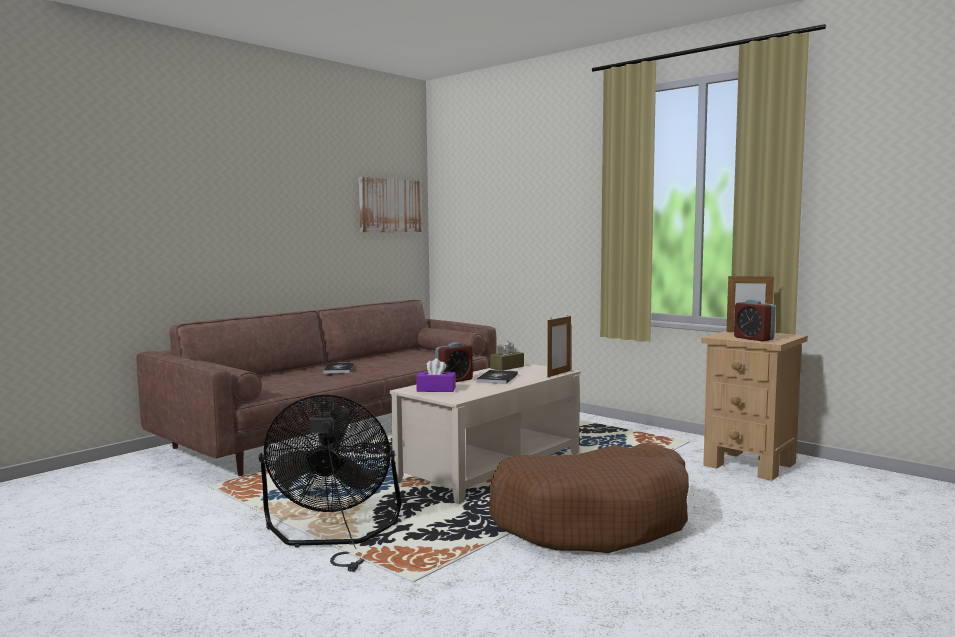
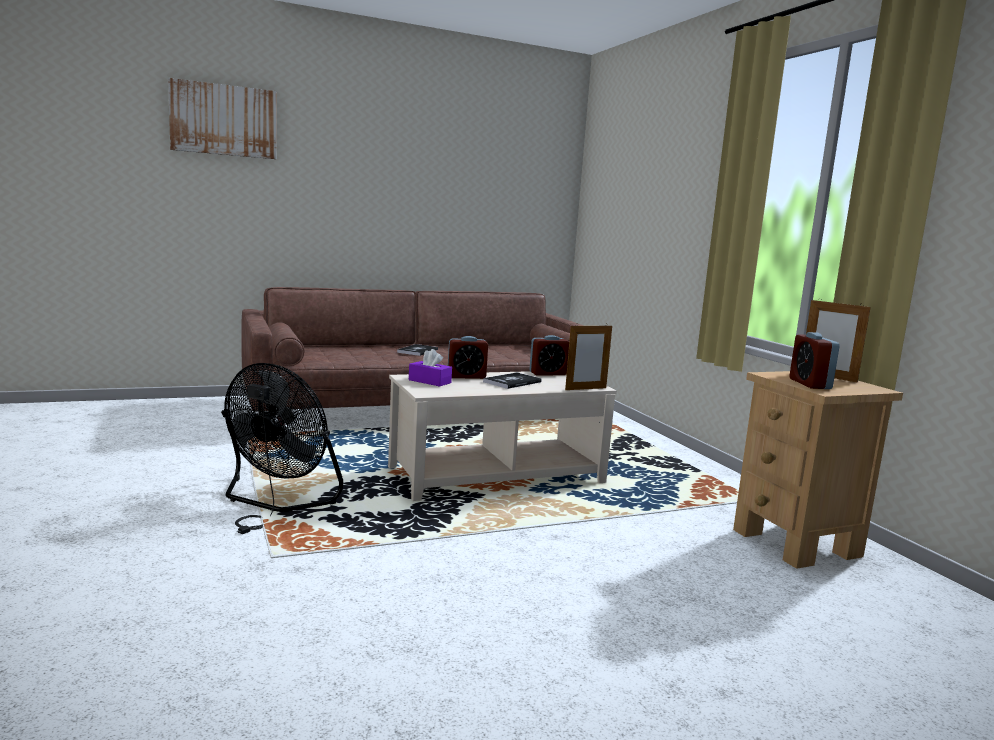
camera: 25 degrees right, 5 degrees up
(390, 205) = (530, 191): picture -> picture (224, 120)
(507, 367) = (548, 373): brown tissue box -> alarm clock
(592, 520) = (517, 551): brown dog bed -> none

